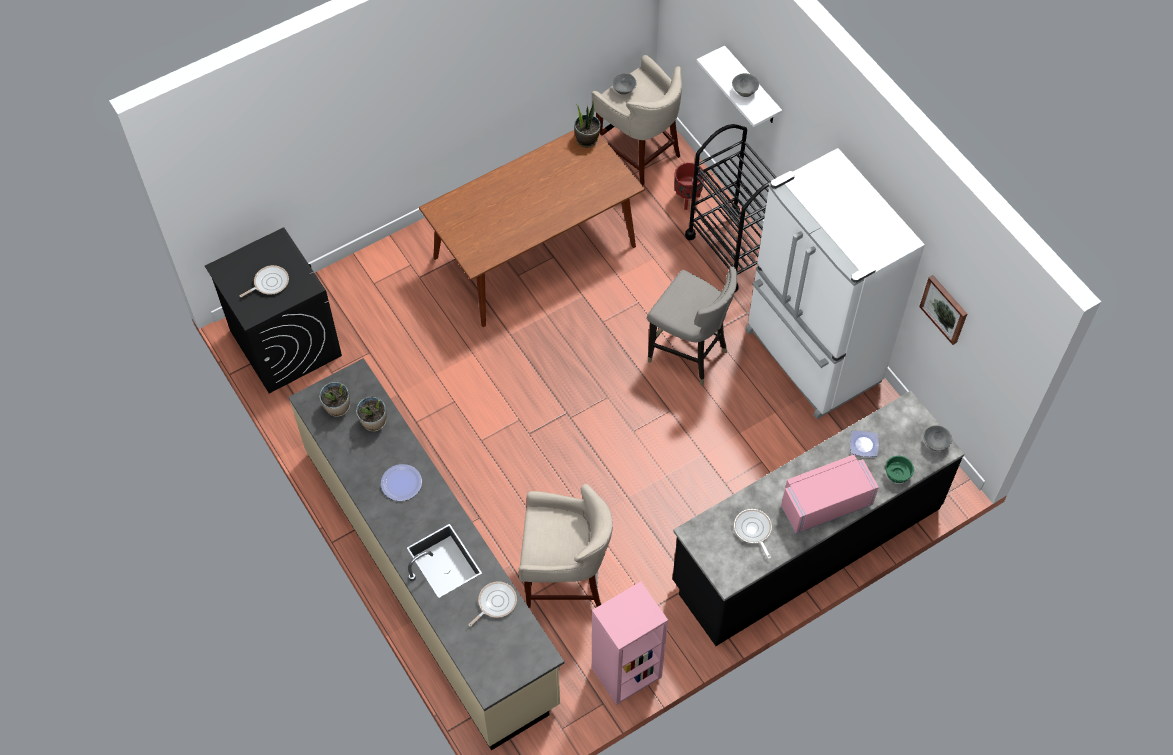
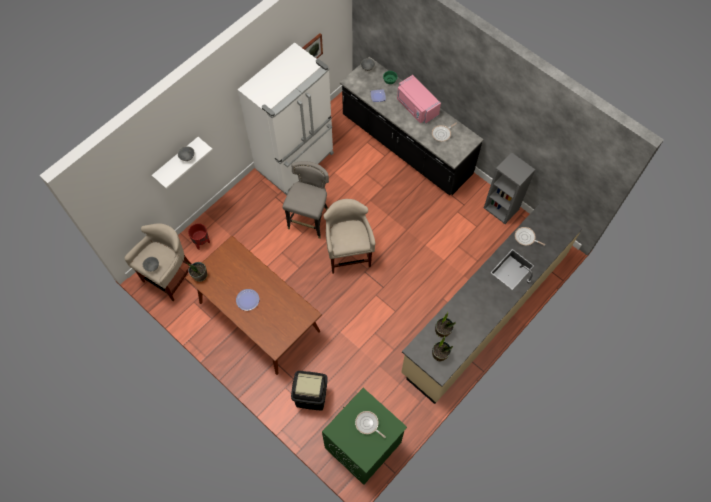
camera: 105 degrees left, 5 degrees up
(285, 343) = (363, 446): black washing machine -> green washing machine
(383, 293) = (311, 397): none -> black trash can
(401, 483) = (475, 304): plate -> plate (247, 300)
(565, 577) = (461, 248): beige stool -> beige stool (348, 253)
(626, 673) = (501, 208): pink bookcase -> grey bookcase
(733, 250) = (233, 211): black cart -> none

